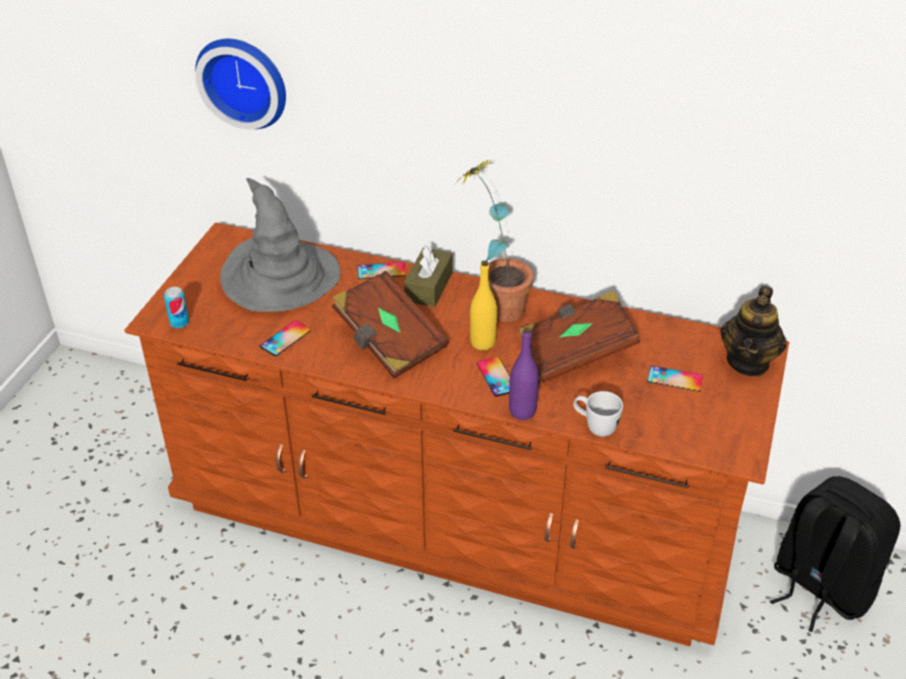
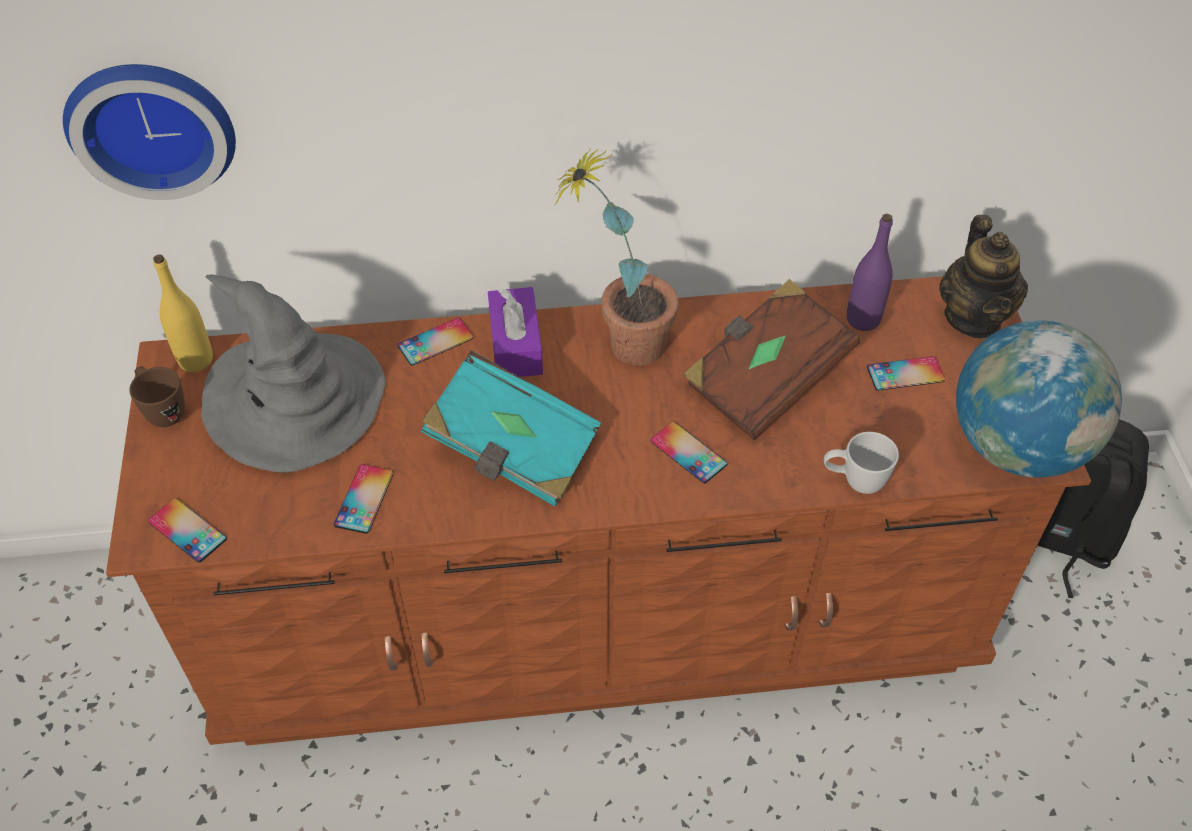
camera: 25 degrees left, 10 degrees up
(179, 322) = (187, 530): can -> phone
(204, 260) = (162, 411): none -> brown mug
(389, 341) = (513, 450): brown book -> turquoise book
(429, 287) = (516, 345): brown tissue box -> purple tissue box
(482, 343) = (639, 407): yellow bottle -> yellow bottle (196, 360)
(522, 411) = (752, 493): purple bottle -> purple bottle (863, 319)
(724, 444) = (1017, 446): none -> globe

